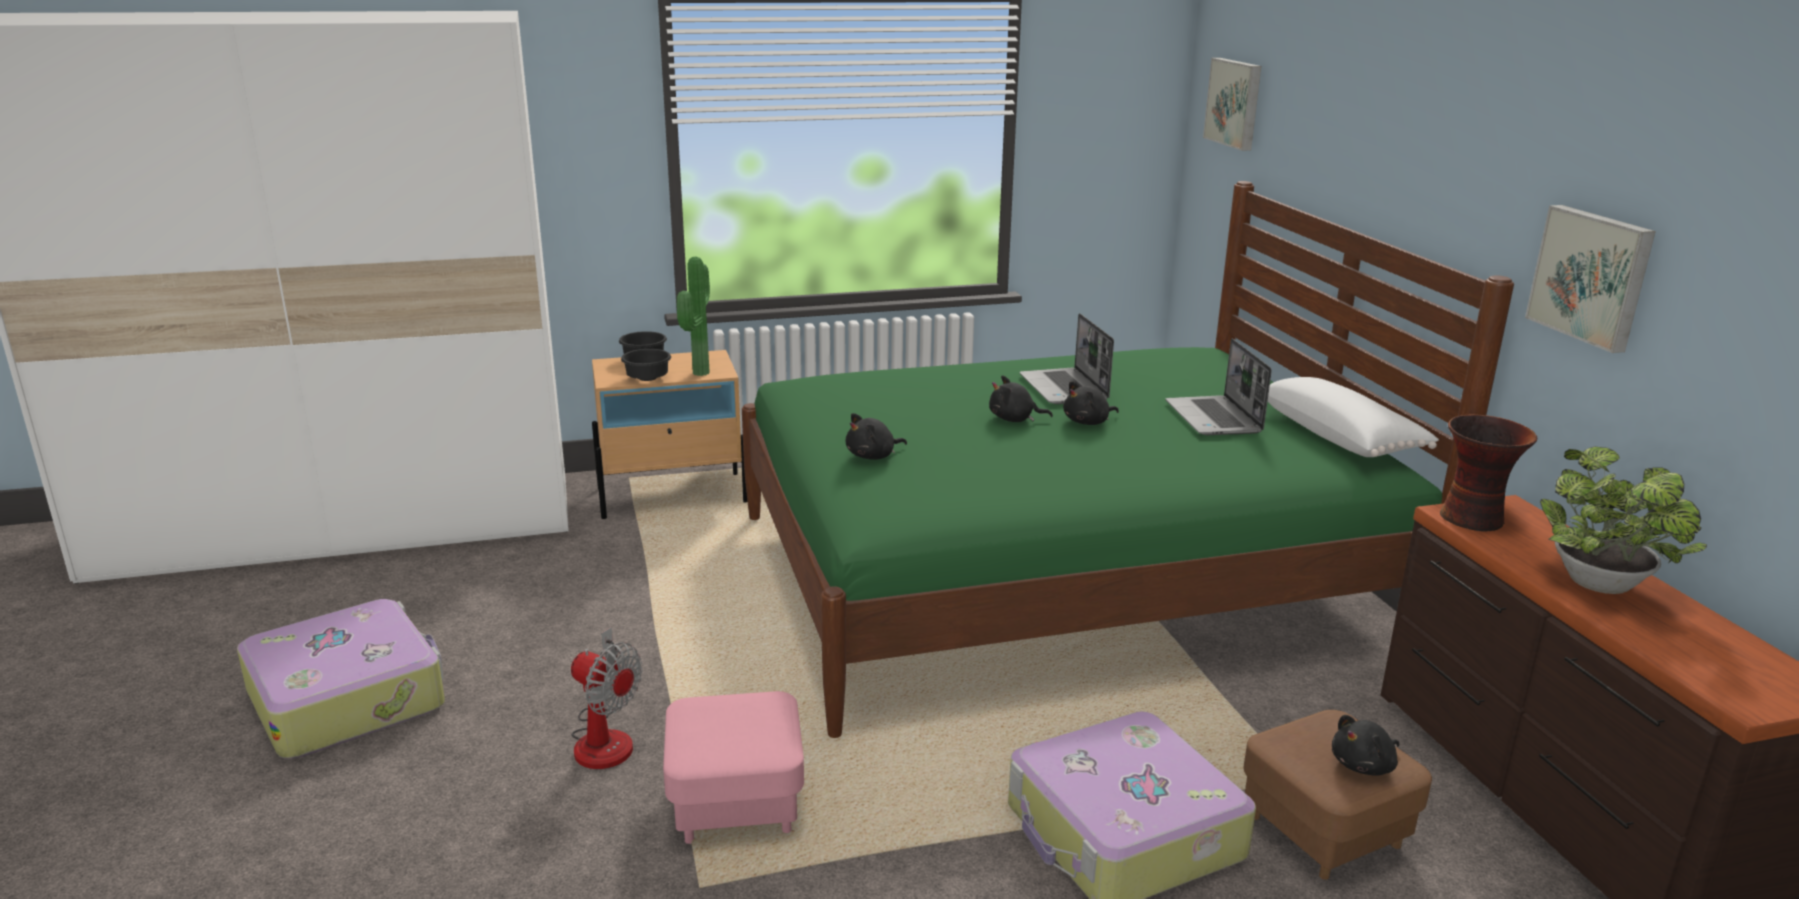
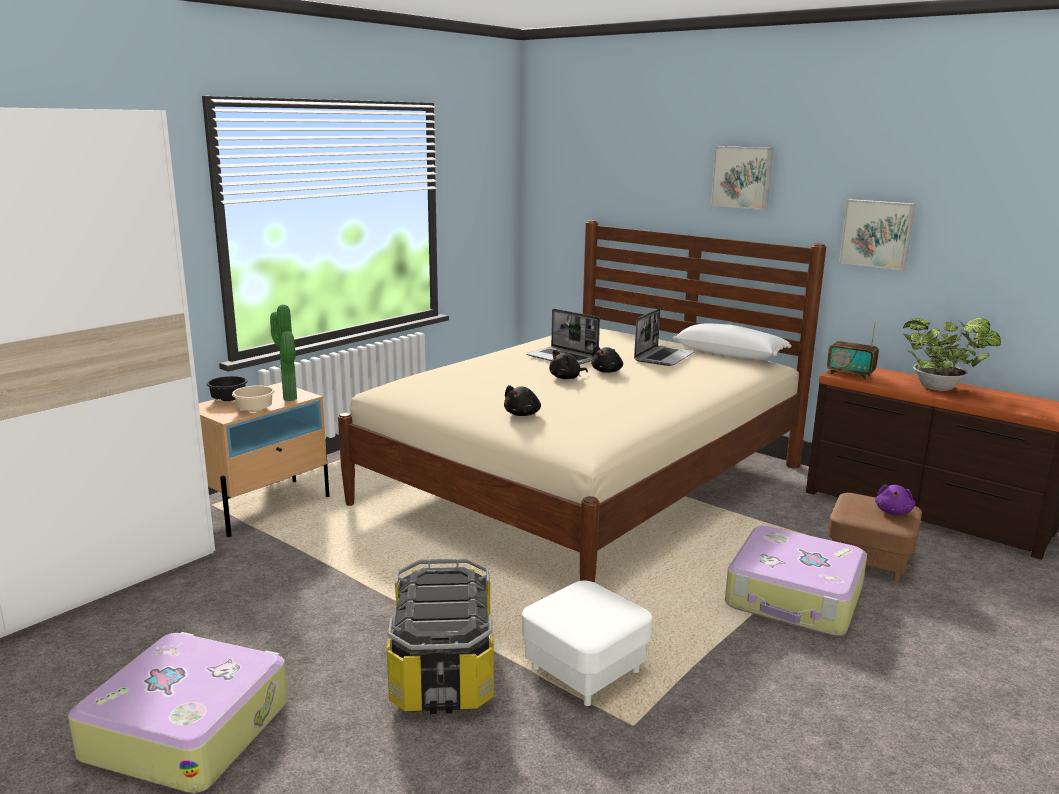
camera: 35 degrees left, 5 degrees down
(606, 737) = (442, 669): fan -> storage box
(647, 378) = (254, 409): black bowl -> beige bowl
(736, 804) = (584, 671): pink ottoman -> white ottoman
(1058, 578) = (585, 484): green bed -> beige bed
(1215, 418) = (664, 357): laptop -> laptop turned 105 degrees counterclockwise
(1235, 103) = (568, 173): picture -> picture (742, 177)
(1364, 766) = (893, 511): black plush toy -> purple plush toy
(1474, 519) = (850, 374): vase -> radio

